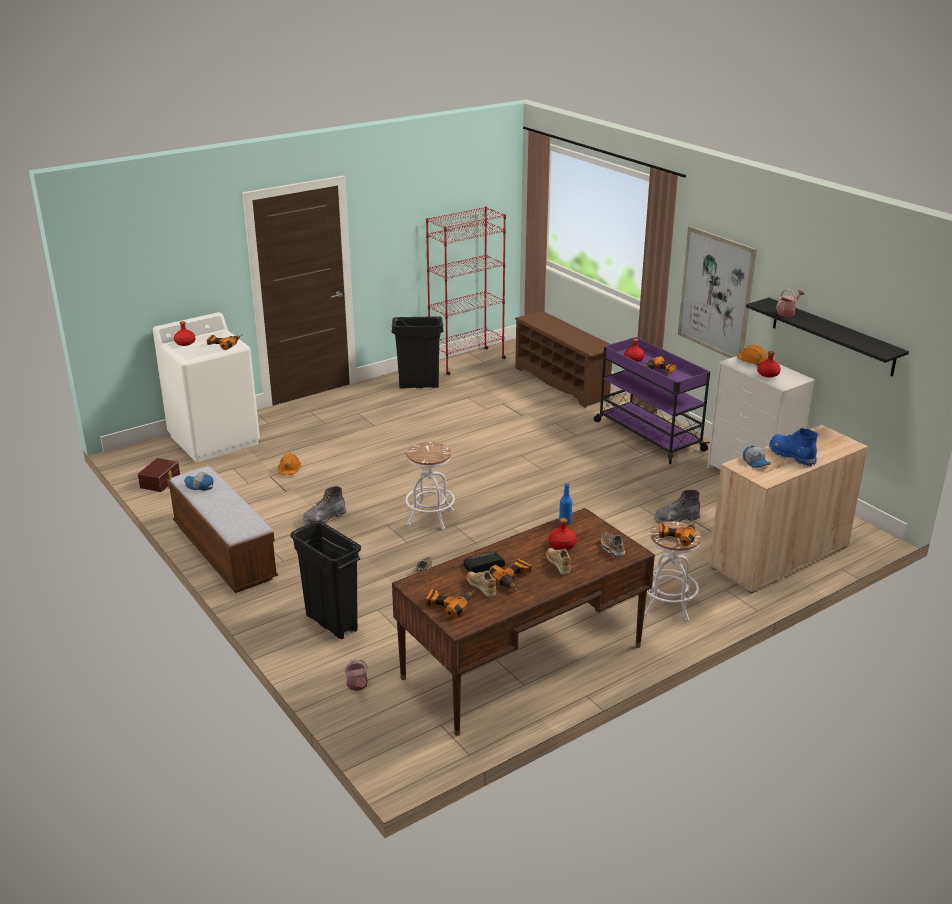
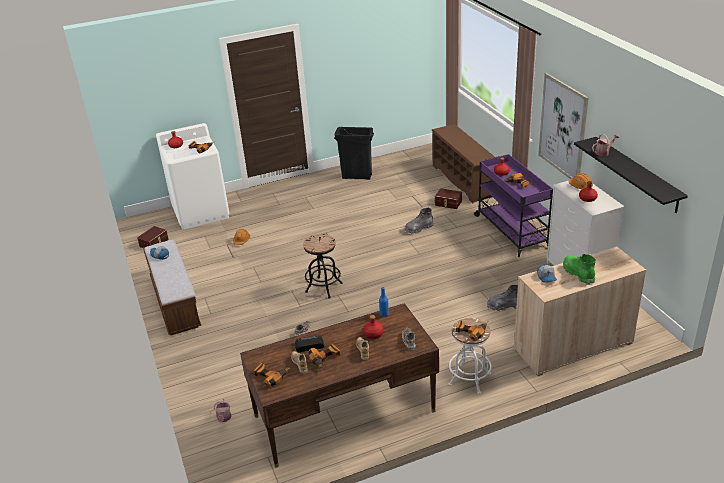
camera: 15 degrees right, 5 degrees up
(324, 519) = (250, 282): grey boot -> grey boot (418, 228)
(331, 623) = (224, 366): black trash can -> none
(430, 517) = (324, 287): white stool -> black stool
(466, 361) = (399, 158): red bookcase -> none
(554, 409) = (448, 203): none -> brown storage box
(791, 456) = (578, 273): blue boot -> green boot

